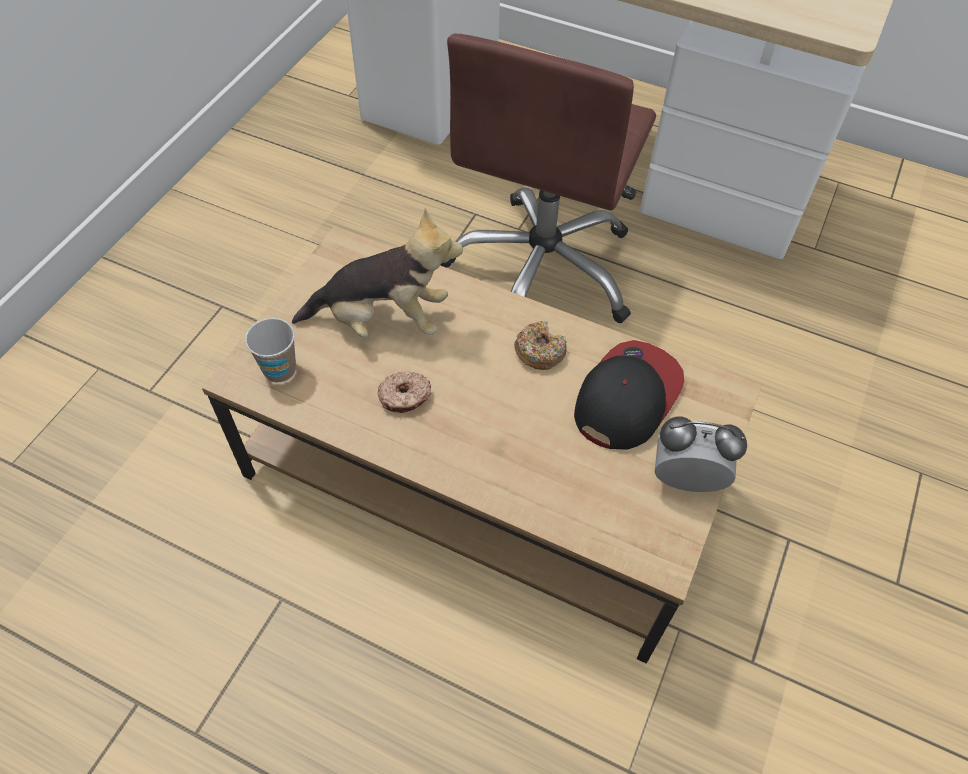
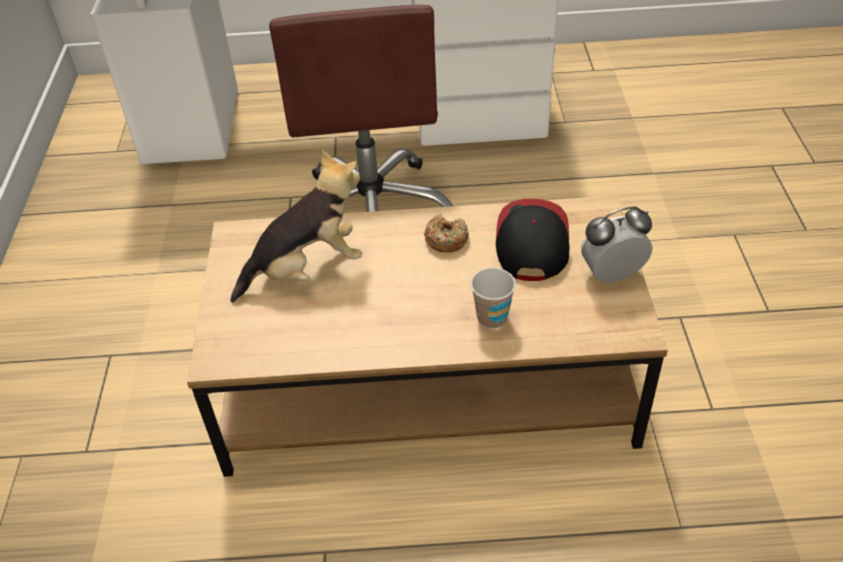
camera: 25 degrees left, 10 degrees down
(280, 370) = (246, 339): cup -> cup (492, 318)
(405, 397) = (365, 313): donut -> none

